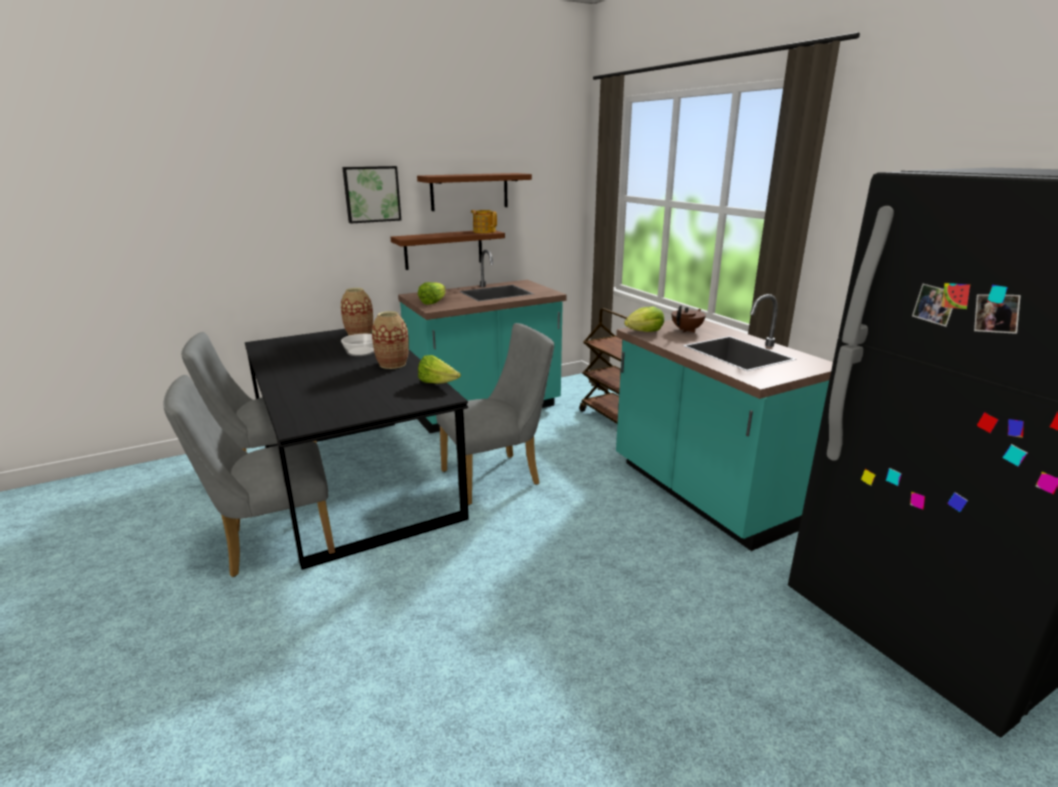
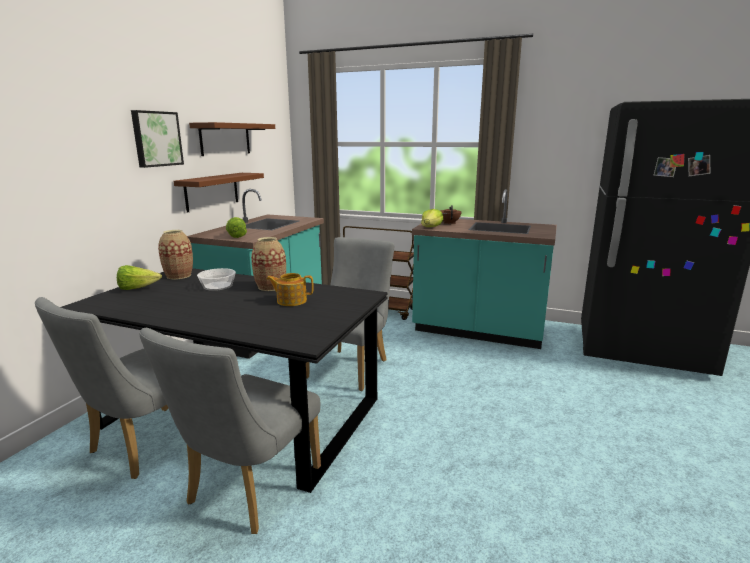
camera: 40 degrees left, 5 degrees down
(438, 383) = (340, 288): lettuce -> lettuce (137, 288)
(484, 231) = (244, 173): teapot -> teapot (291, 301)

